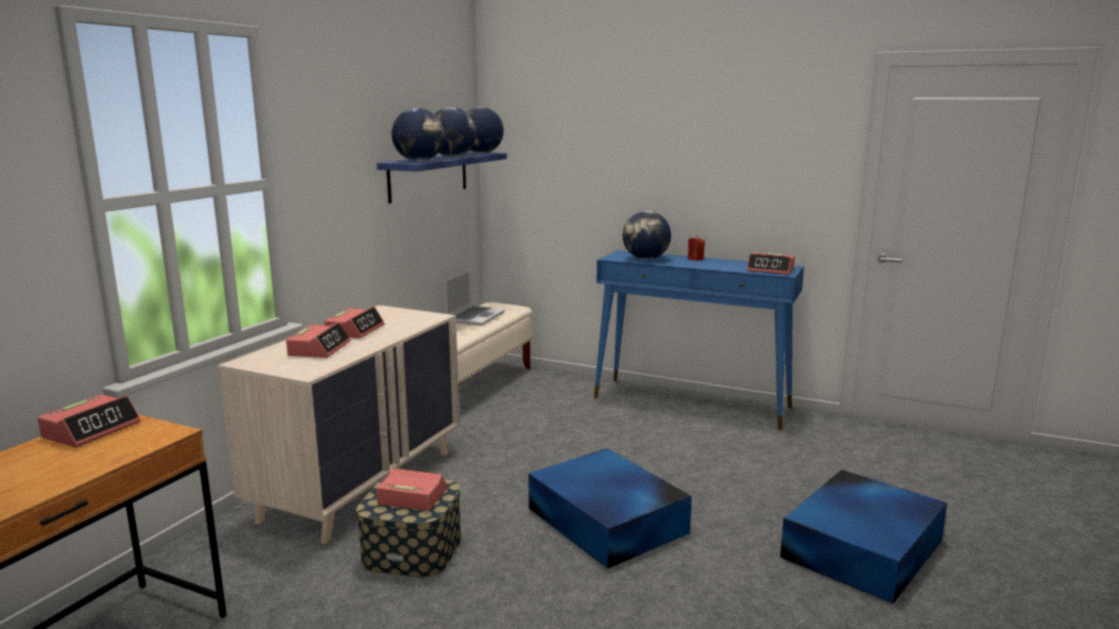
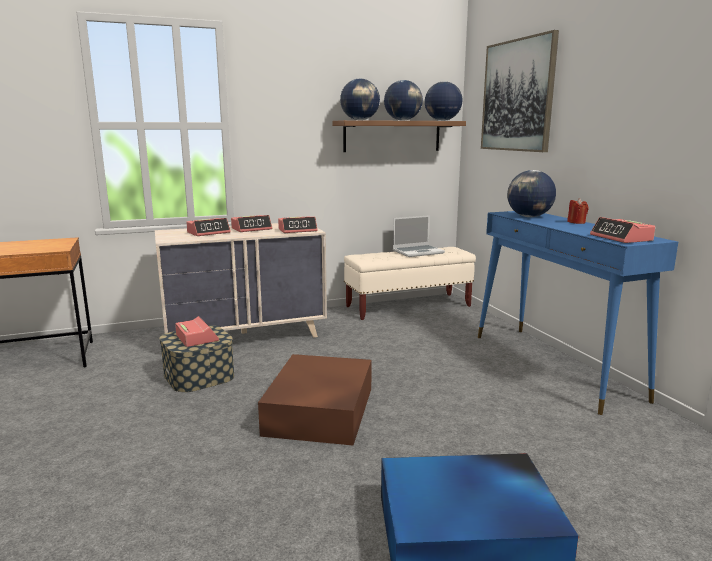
camera: 45 degrees right, 0 degrees up
(92, 430) = (47, 241): alarm clock -> alarm clock (298, 230)
(428, 176) = (392, 136): blue shelf -> brown shelf
(580, 128) = (517, 96): none -> picture
(607, 521) = (319, 411): blue storage box -> brown storage box

